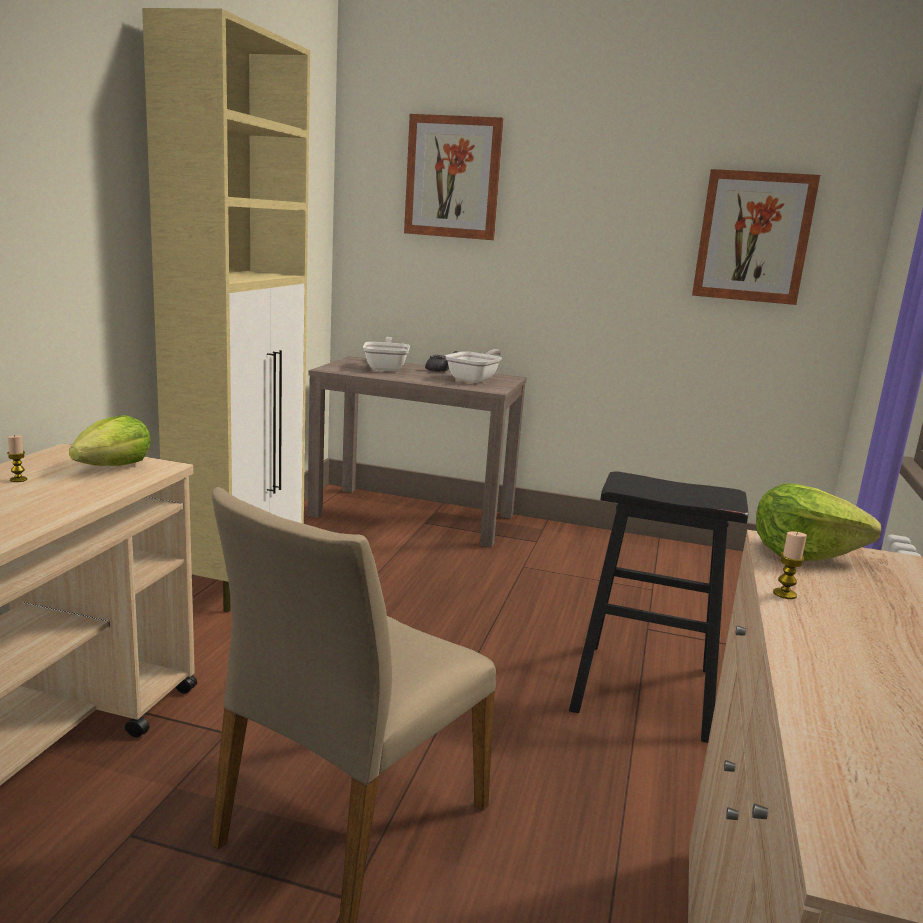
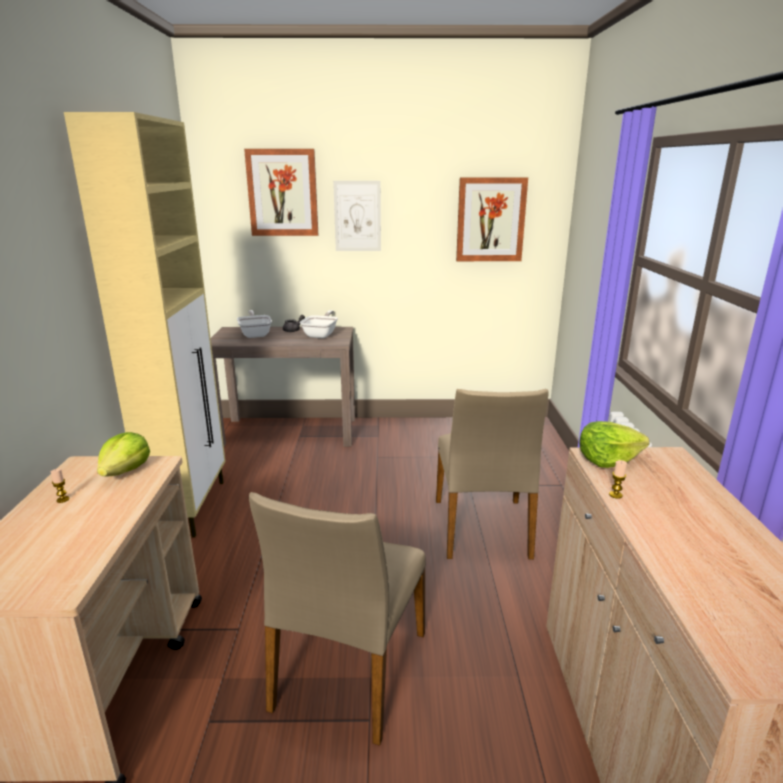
camera: 15 degrees left, 5 degrees up
(552, 217) = (357, 216): none -> picture
(644, 689) = (483, 528): black stool -> beige chair

